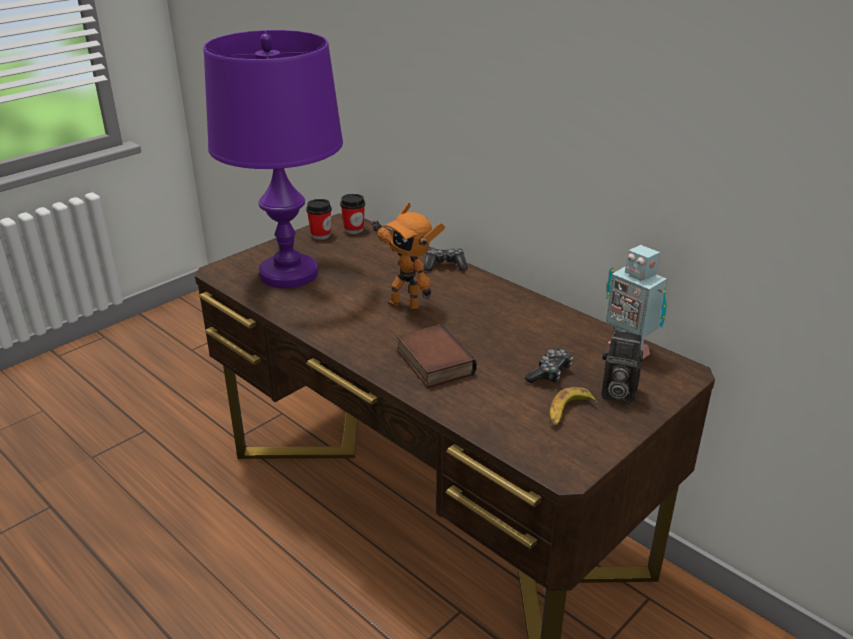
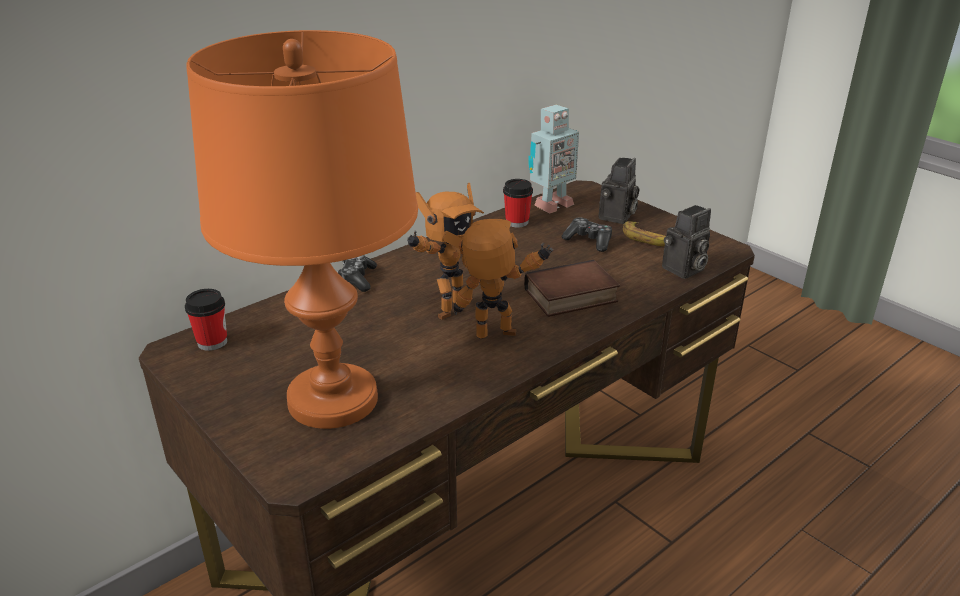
camera: 85 degrees left, 0 degrees up
(289, 274) = (333, 399): purple table lamp -> orange table lamp
(320, 235) = (214, 372): cup -> cup (517, 222)
(361, 328) = (498, 339): none -> toy robot
(501, 433) = (683, 270): none -> camera

